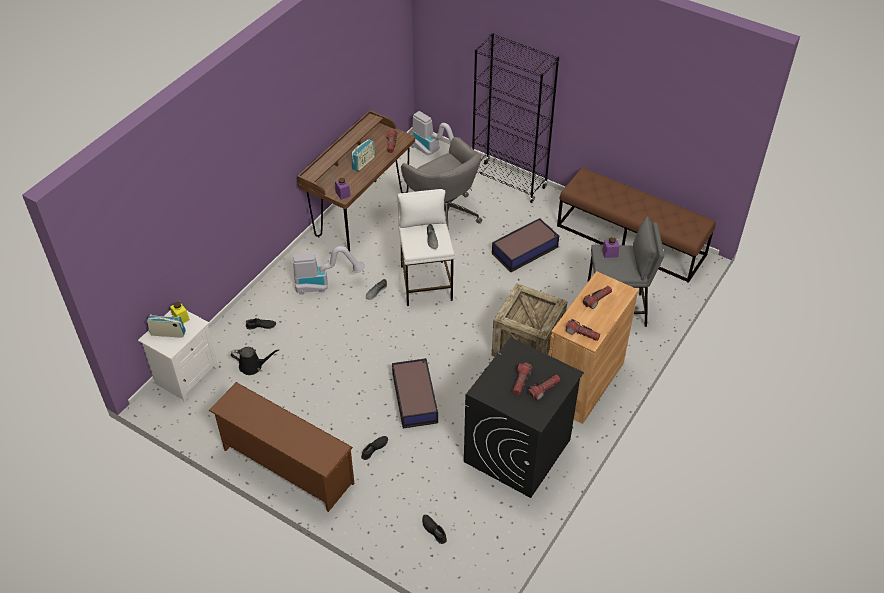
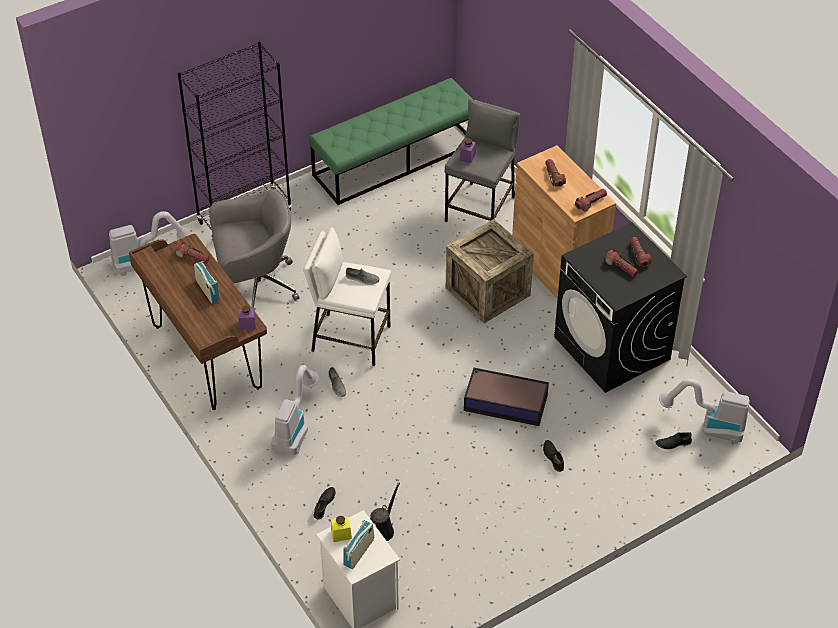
camera: 65 degrees left, 0 degrees up
(286, 466) = (538, 539): brown shoe rack -> none
(467, 551) = (707, 427): none -> vacuum cleaner
(525, 250) = (356, 242): storage box -> none
(631, 240) = (396, 160): brown bench -> green bench

